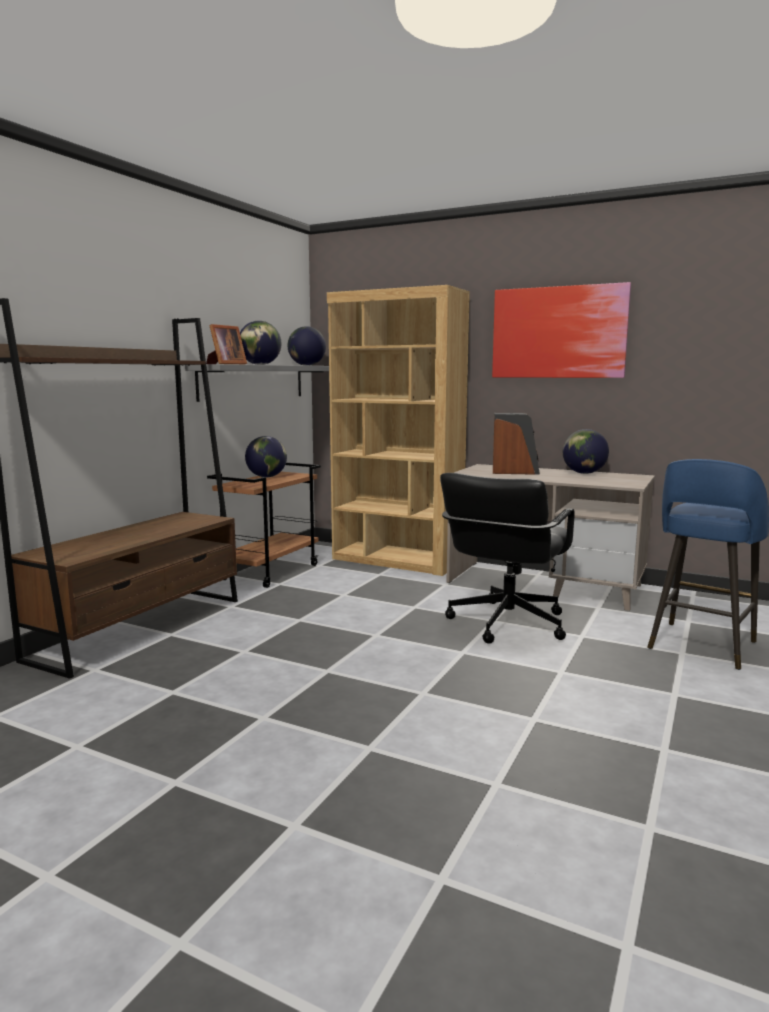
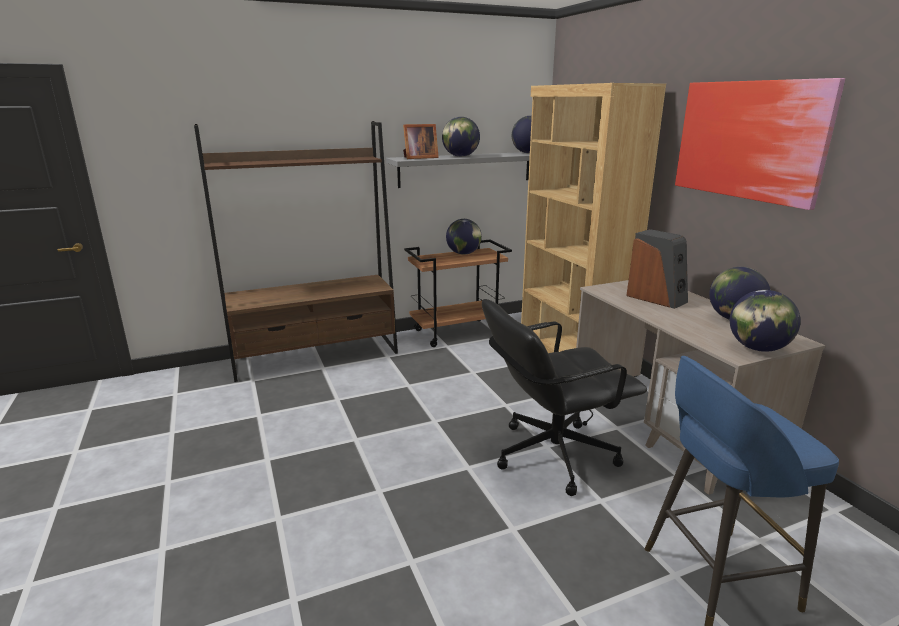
camera: 40 degrees right, 10 degrees up
(631, 481) = (757, 348): none -> globe

